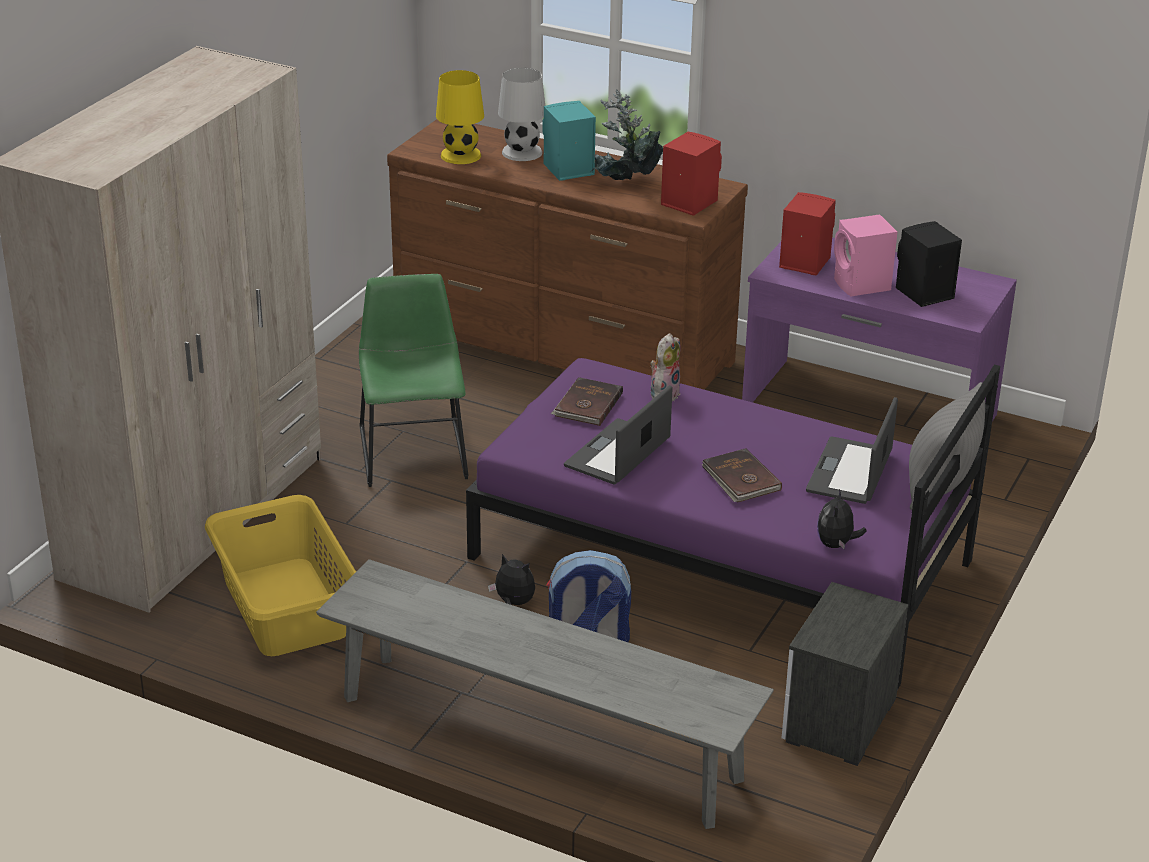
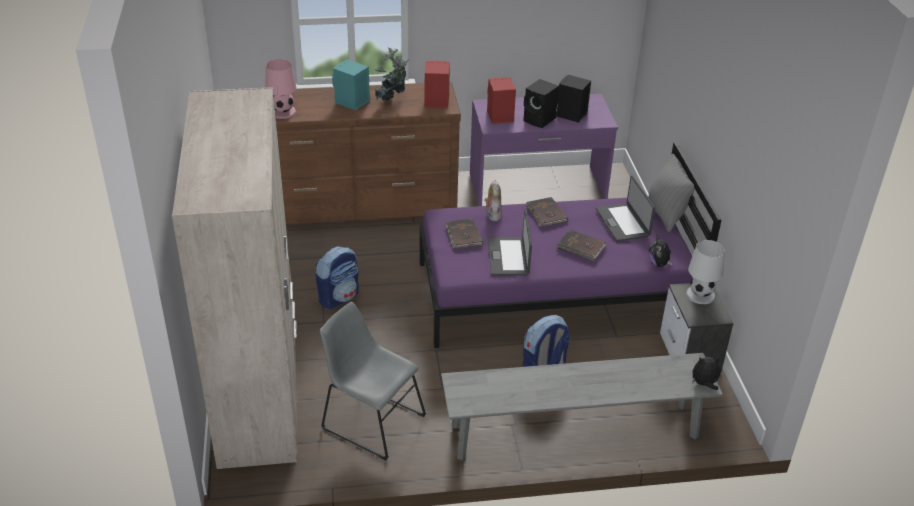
camera: 35 degrees left, 5 degrees up
(287, 606) = (370, 420): yellow laundry basket -> grey chair
(413, 449) = (339, 297): green chair -> backpack
(460, 155) = (283, 112): yellow table lamp -> pink table lamp
(513, 603) = (484, 362): plush toy -> plush toy (704, 384)
(521, 152) = (314, 99): white table lamp -> white table lamp (700, 294)
(744, 420) = (546, 214): none -> brown book
(862, 285) = (540, 120): pink speaker -> black speaker

